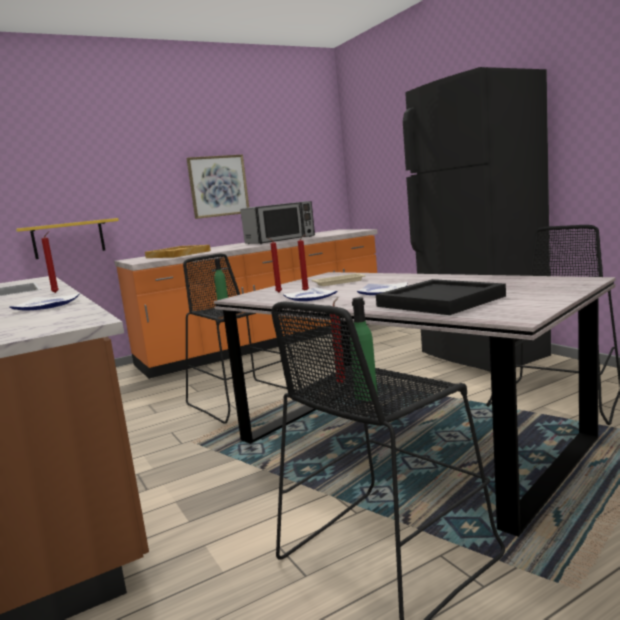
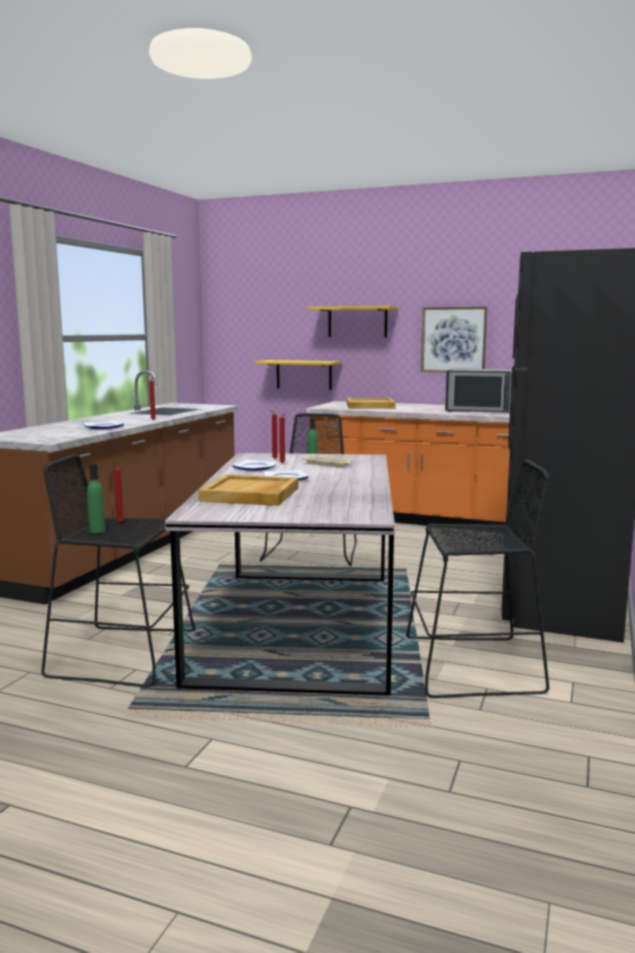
camera: 50 degrees right, 0 degrees up
(122, 176) = (357, 322): none -> yellow shelf
(441, 301) = (251, 494): black tray -> beige tray

